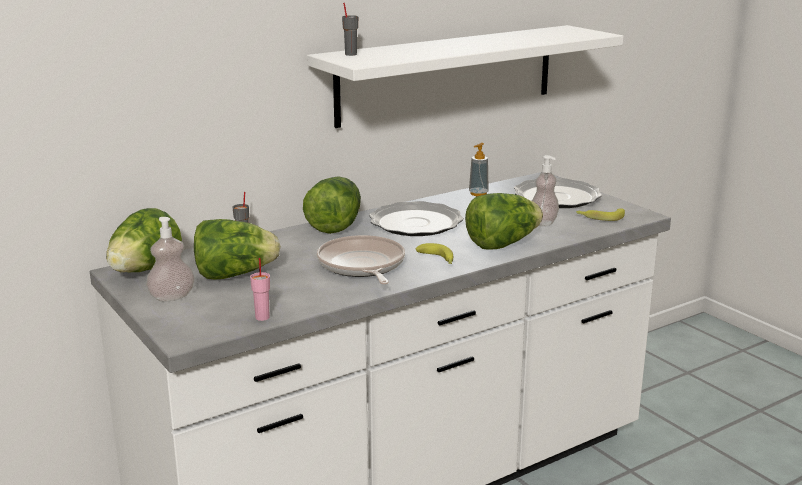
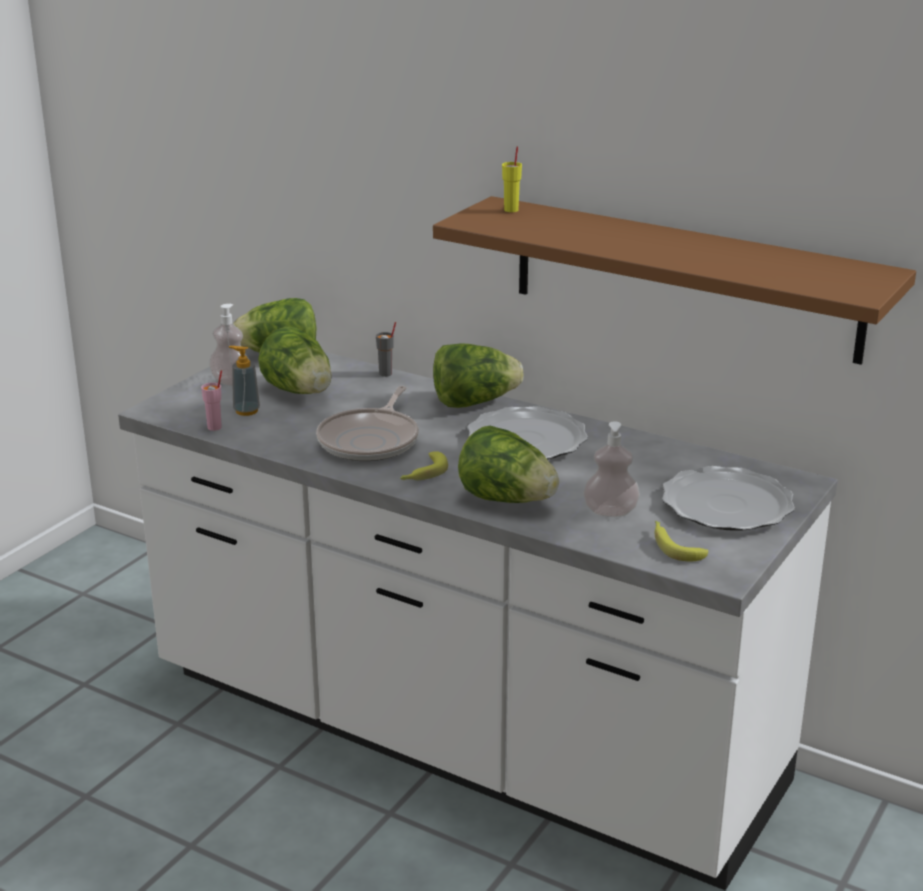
camera: 65 degrees right, 5 degrees up
(350, 54) = (511, 210): grey cup -> yellow cup
(362, 266) = (371, 440): frying pan -> frying pan turned 150 degrees clockwise
(447, 74) = (684, 278): white shelf -> brown shelf
(478, 194) = (675, 453): soap dispenser -> soap dispenser (246, 411)

